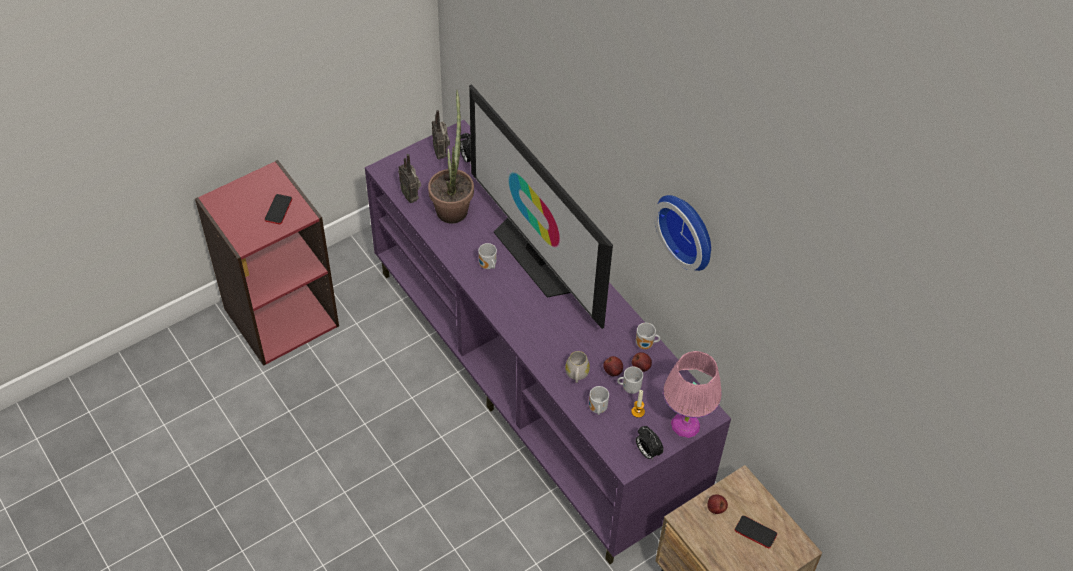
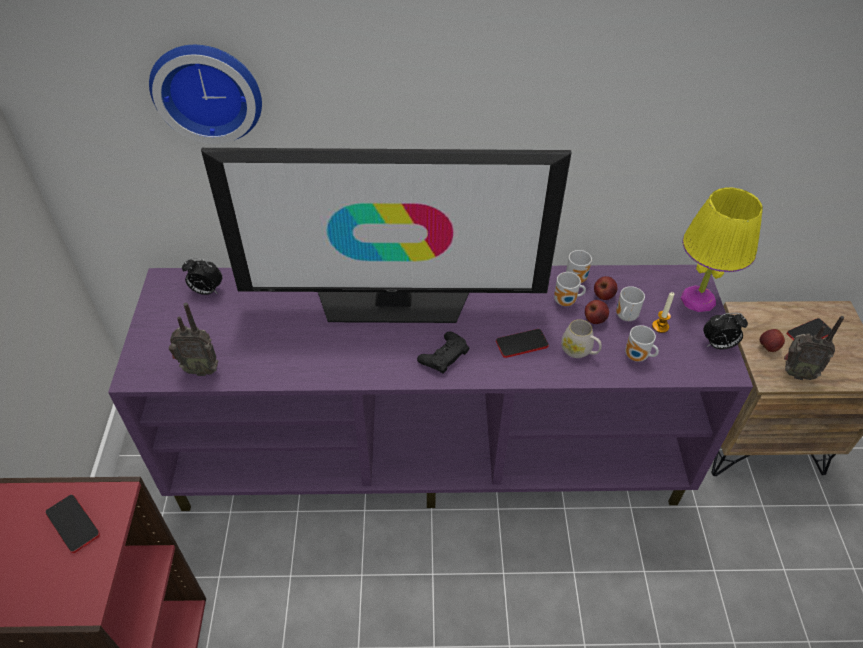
camera: 55 degrees left, 5 degrees down
(441, 153) = (171, 310): radio -> radio (796, 373)
(453, 205) = (255, 337): potted plant -> none
(487, 266) = (369, 351): mug -> mug (566, 302)
(514, 305) = (444, 356): none -> black game controller
(557, 341) = (522, 344): none -> phone
(686, 424) = (698, 299): pink table lamp -> yellow table lamp
(689, 229) = (622, 71): wall clock -> wall clock (208, 90)

